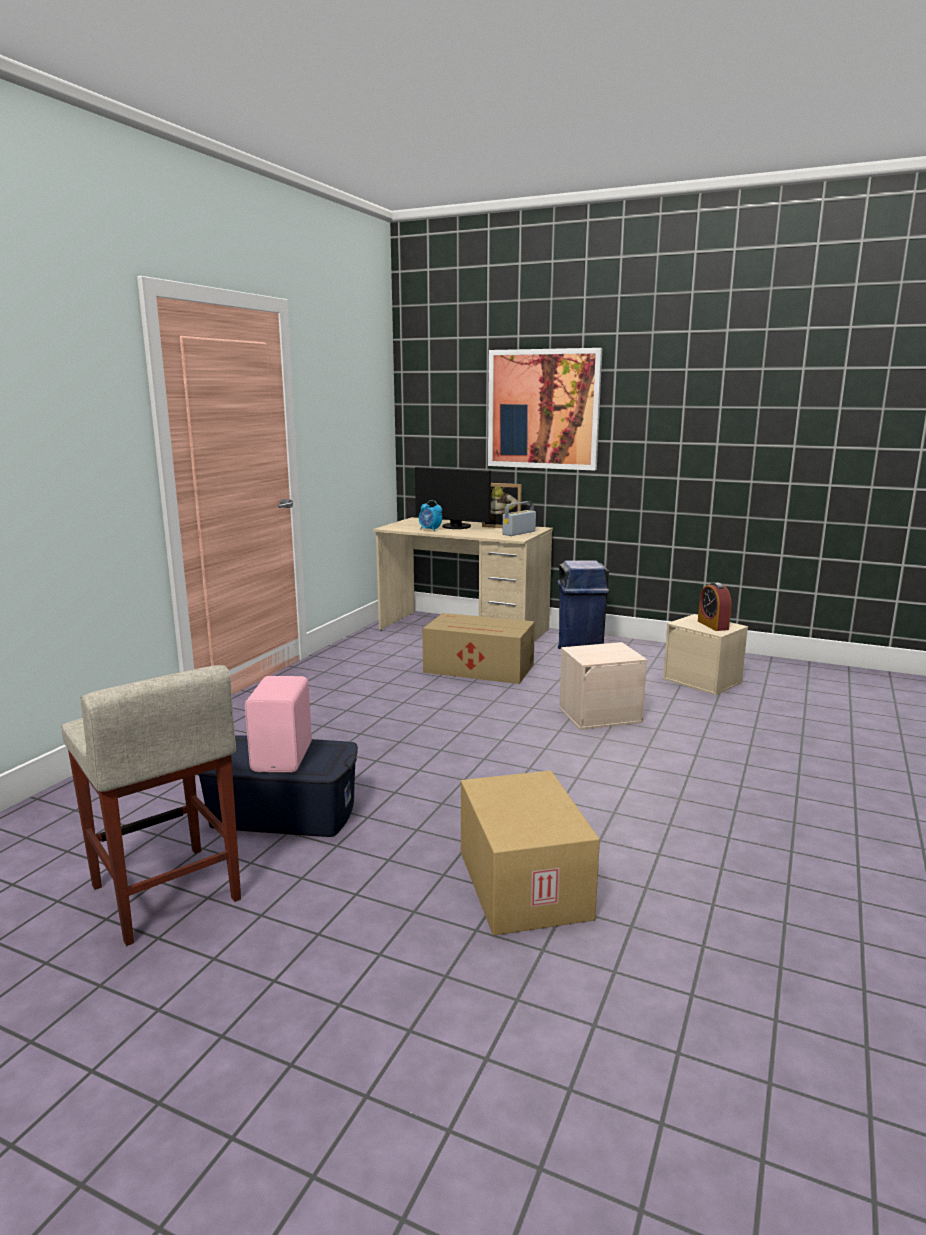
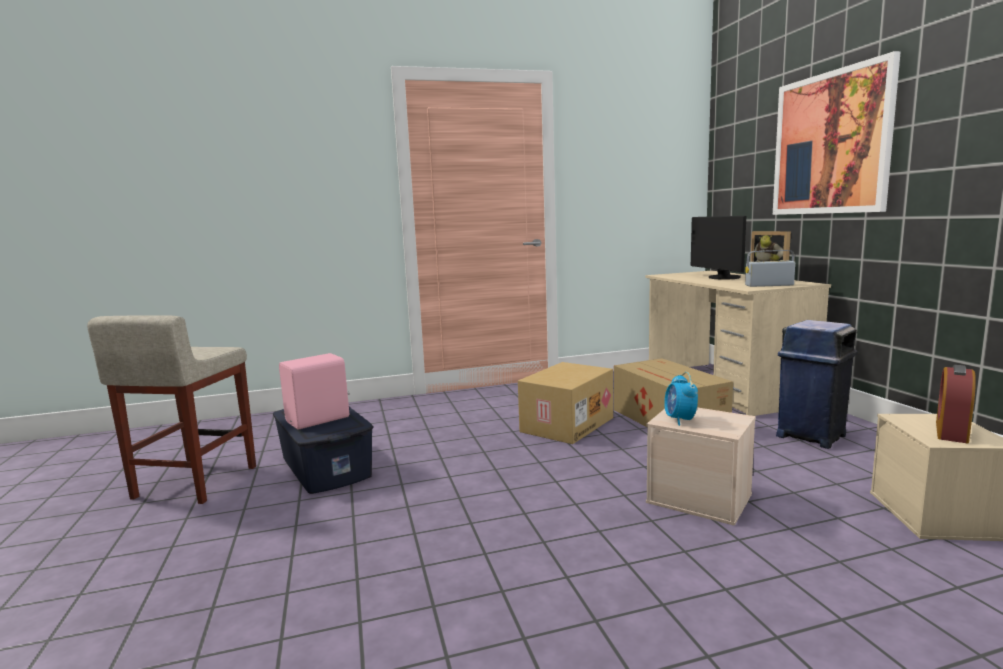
camera: 50 degrees right, 5 degrees down
(430, 530) = (689, 278): alarm clock -> alarm clock (680, 420)
(520, 884) = (306, 597): cardboard box -> cardboard box (566, 424)

